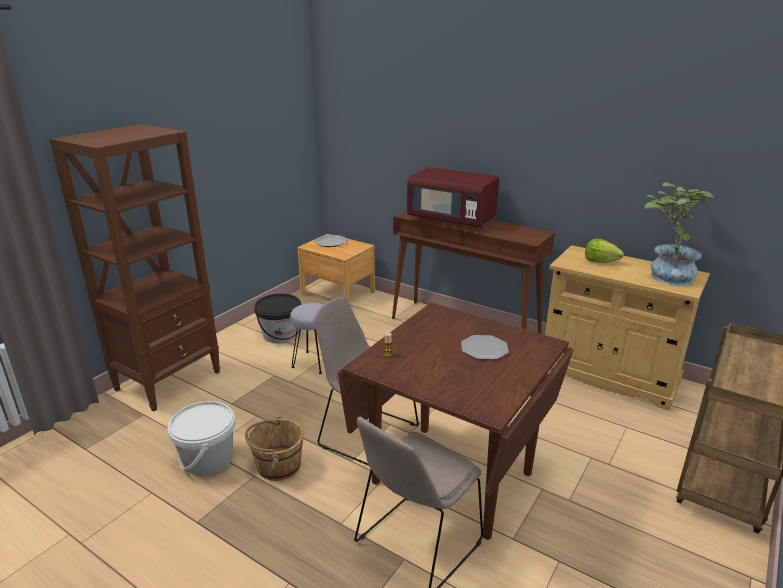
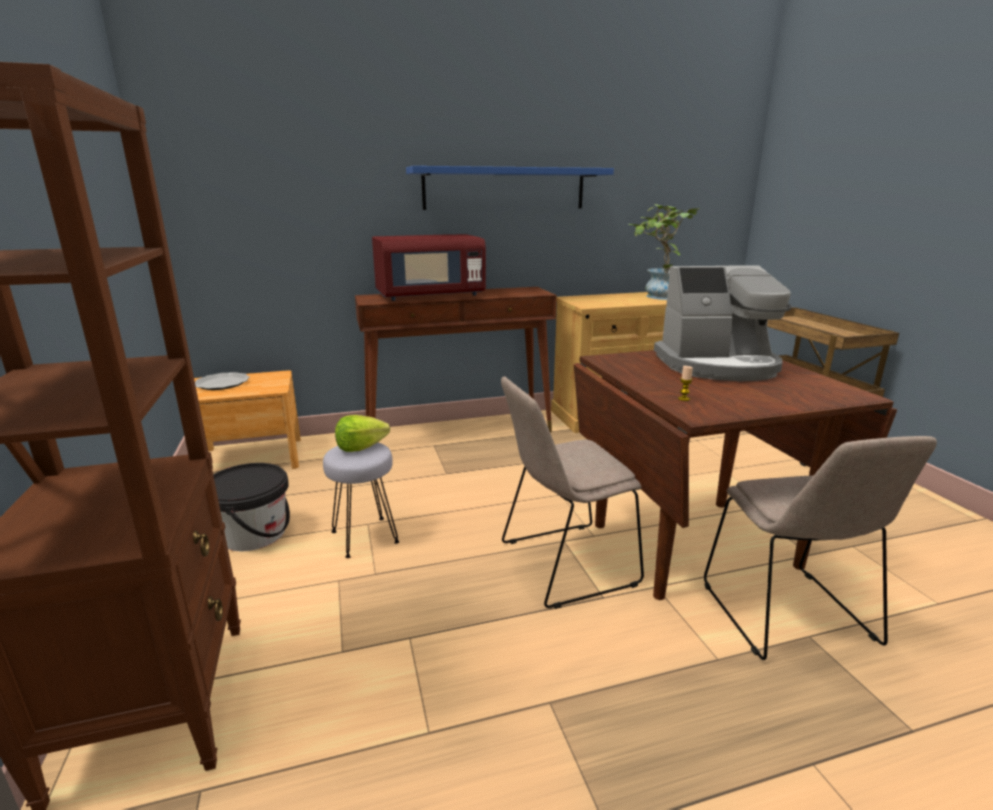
camera: 50 degrees left, 5 degrees down
(207, 459) = (453, 743): white bucket -> none
(278, 465) = (550, 665): brown bucket -> none
(484, 349) = (718, 365): plate -> coffee machine
(537, 143) = (505, 189): none -> blue shelf
(600, 261) = (603, 299): lettuce -> lettuce (361, 447)

